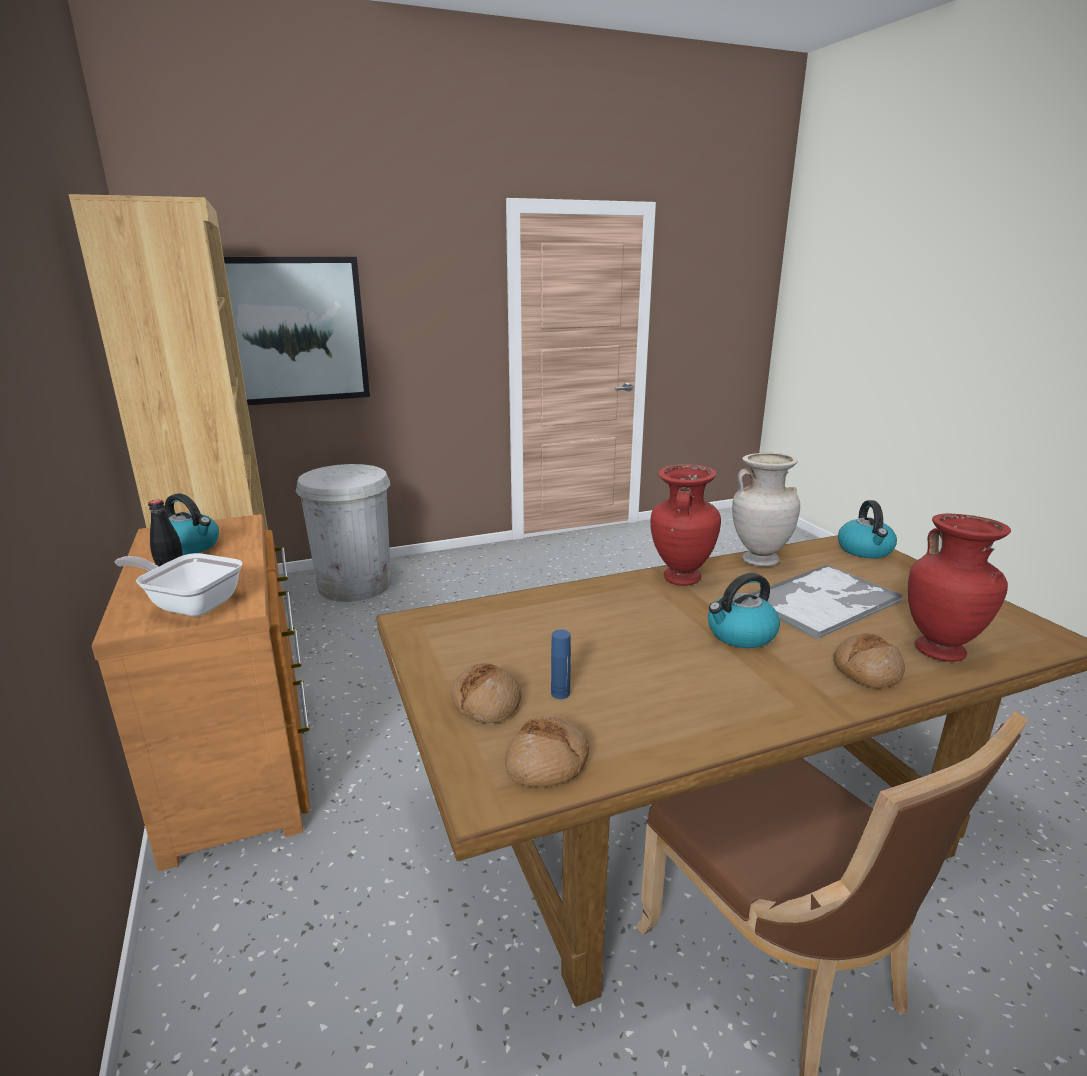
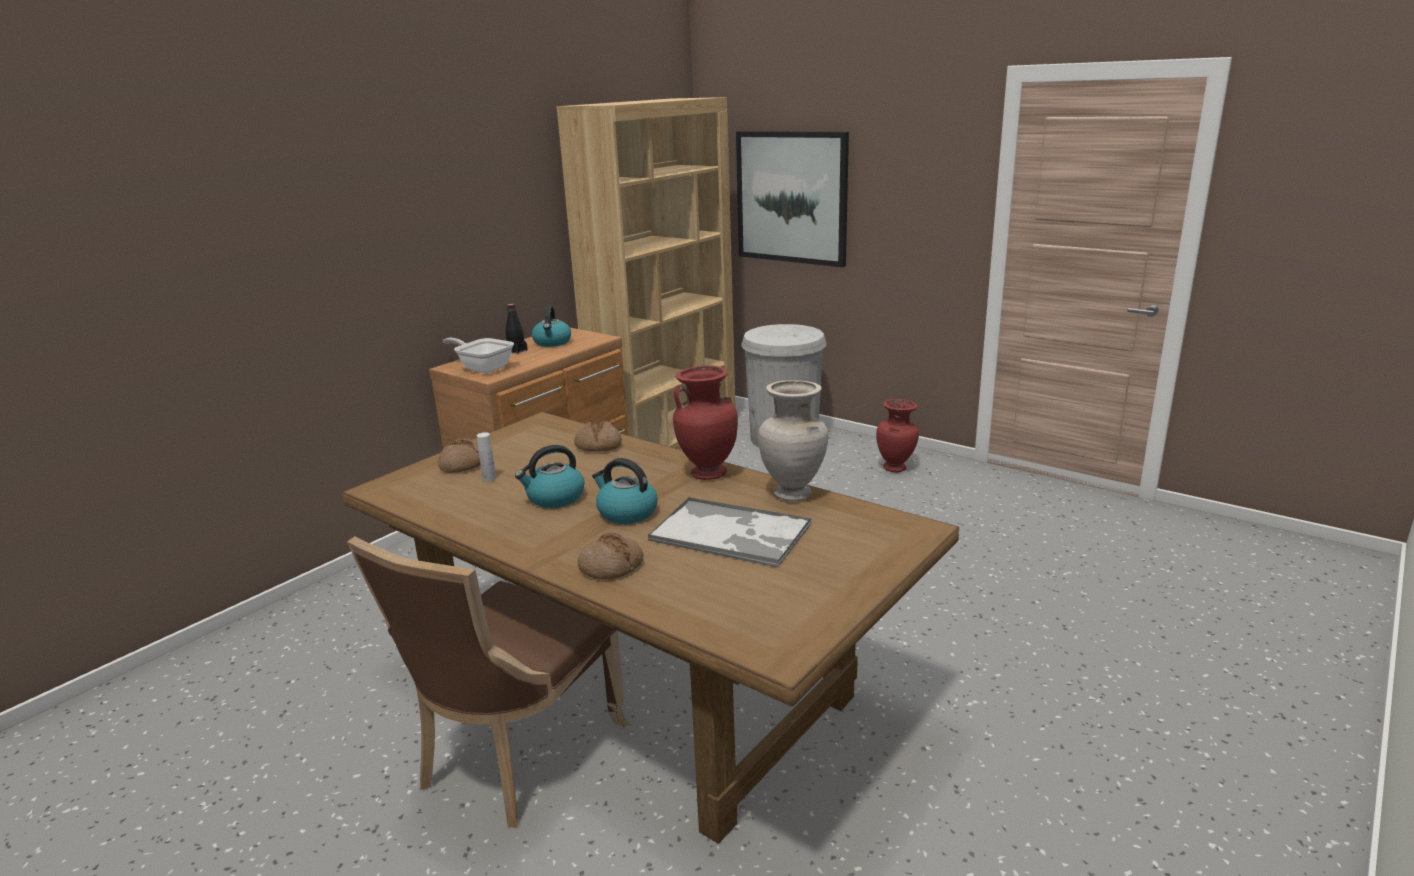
camera: 60 degrees right, 0 degrees up
(190, 604) = (483, 368): frying pan -> frying pan turned 45 degrees counterclockwise
(547, 763) = (414, 493): bread -> bread (598, 446)
(560, 693) = (489, 478): blue bottle -> white bottle
(865, 550) = (900, 536): kettle -> kettle (554, 498)
(940, 651) = (682, 594): red vase -> red vase (895, 468)

